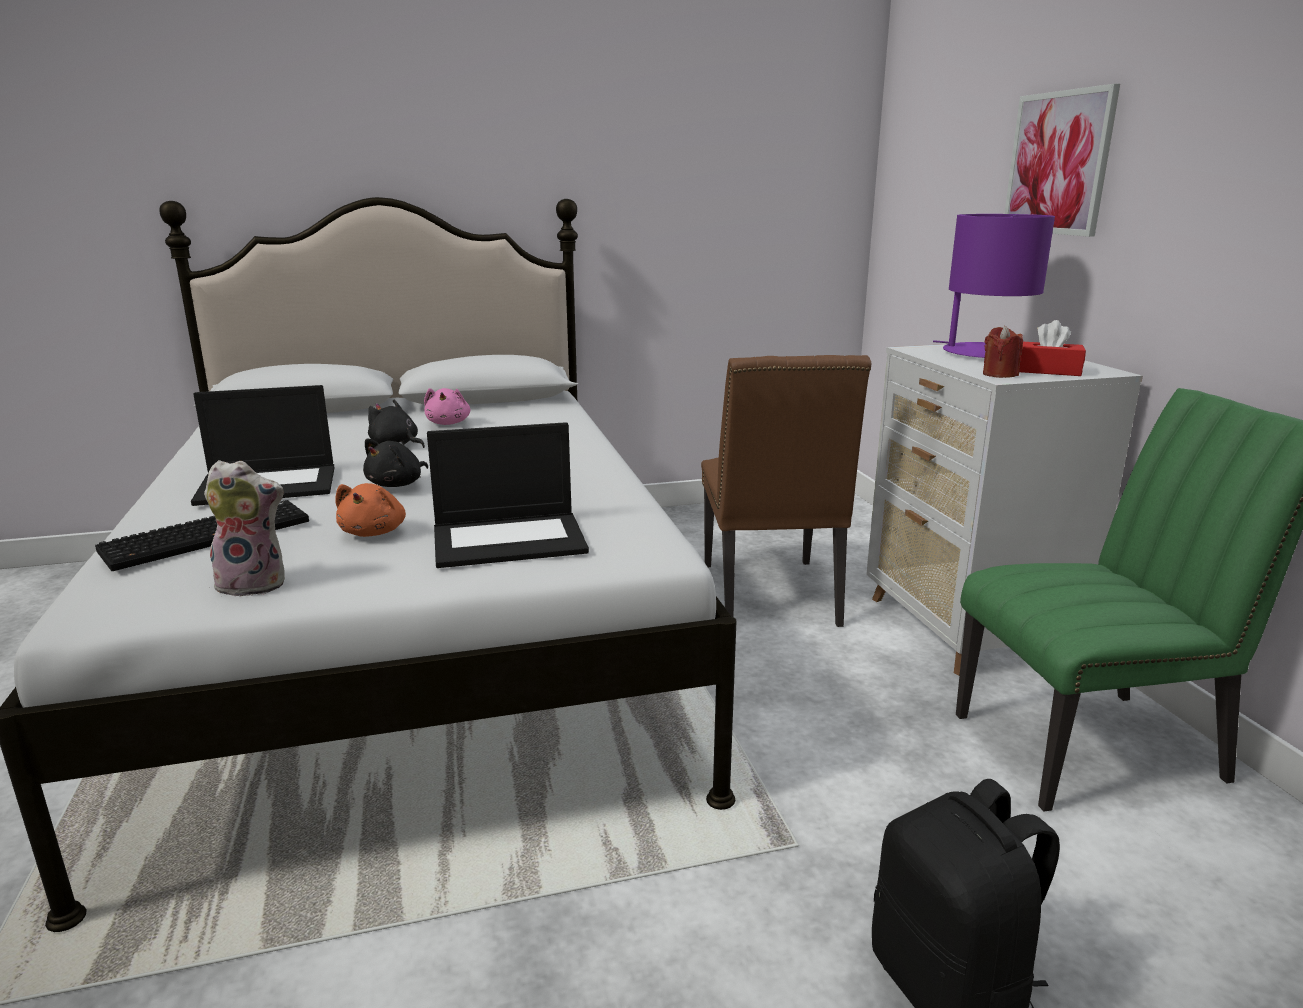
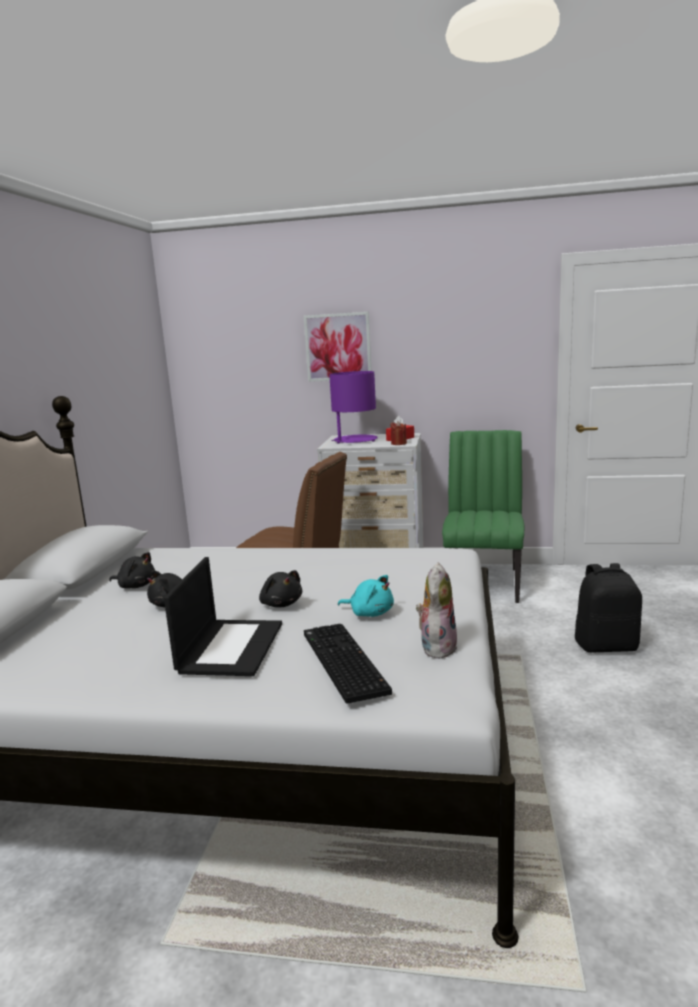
camera: 65 degrees left, 5 degrees down
(374, 532) = (370, 613): orange plush toy -> turquoise plush toy
(448, 423) = (136, 585): pink plush toy -> black plush toy
(510, 539) = (415, 578): laptop -> none

